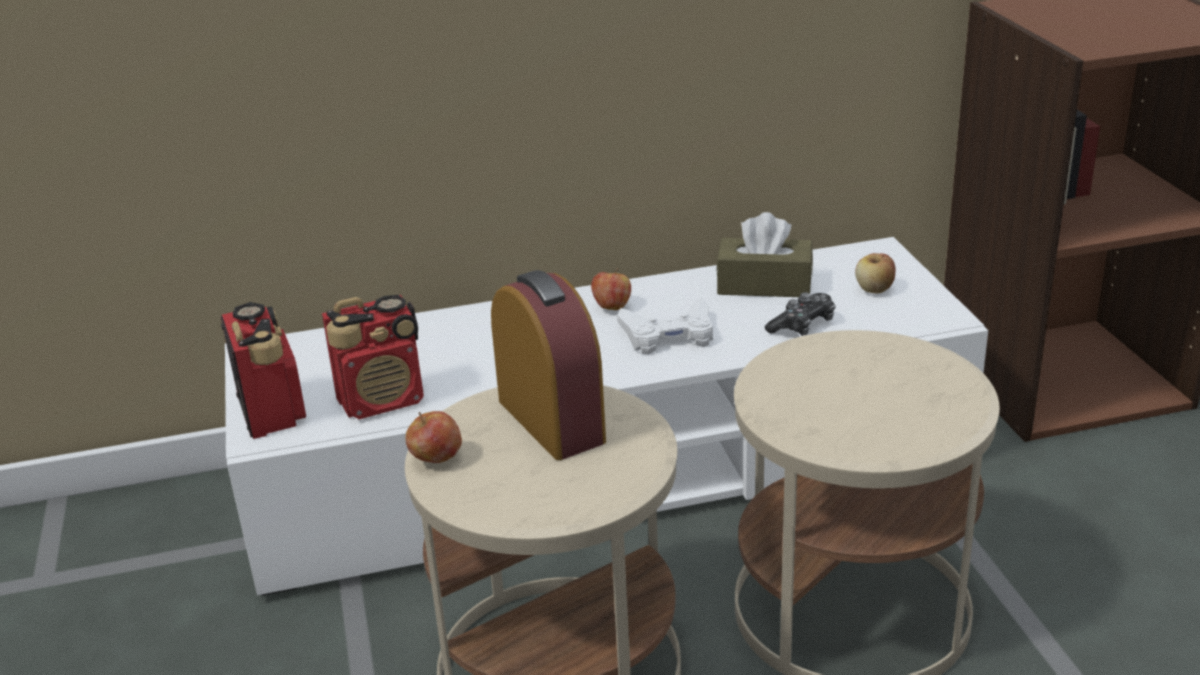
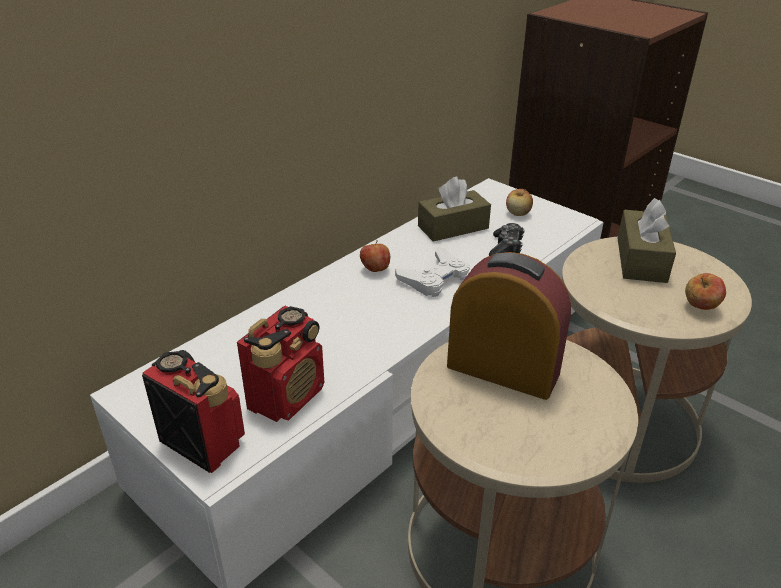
camera: 35 degrees left, 5 degrees up
(436, 459) = (462, 435): apple -> apple (700, 307)
(880, 365) = (641, 259): none -> brown tissue box

